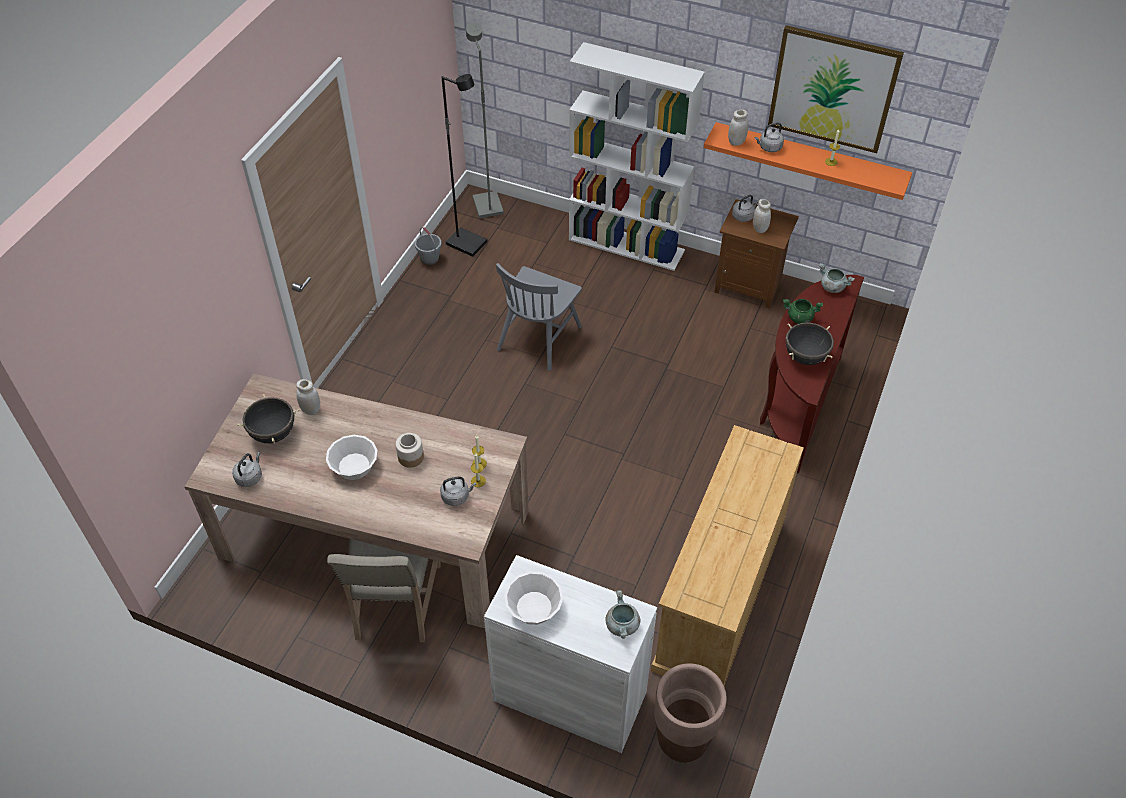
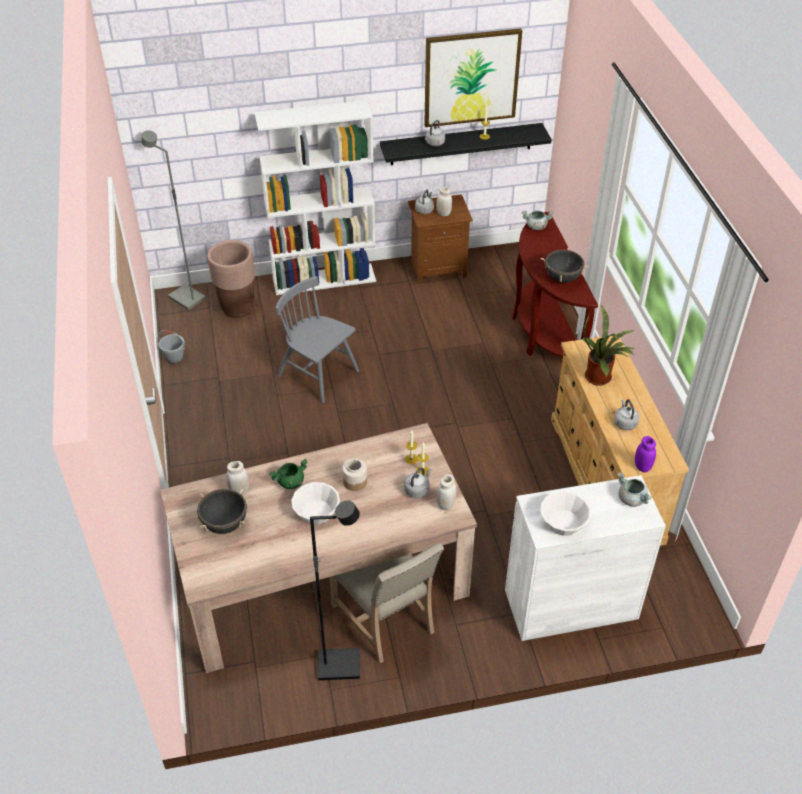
camera: 35 degrees left, 5 degrees down
(250, 477) = (238, 565): grey kettle -> grey kettle (624, 423)
(467, 243) = (196, 333): black floor lamp -> black floor lamp (339, 664)
(539, 337) = (318, 374): grey chair -> grey chair turned 135 degrees clockwise
(682, 741) = (669, 586): brown planter -> brown planter (237, 308)
(689, 600) = (642, 467): none -> purple jar
(736, 142) = (408, 148): white jar -> white jar (446, 504)
(738, 484) = (601, 377): none -> potted plant
(799, 318) = (534, 255): green cooking pot -> green cooking pot (290, 482)
(809, 160) = (461, 144): orange shelf -> black shelf

